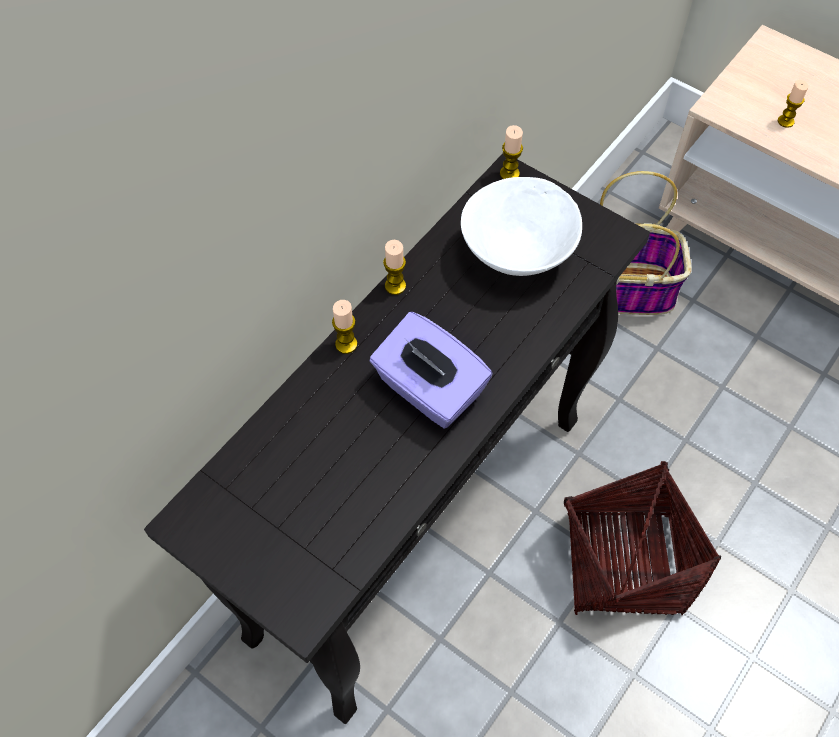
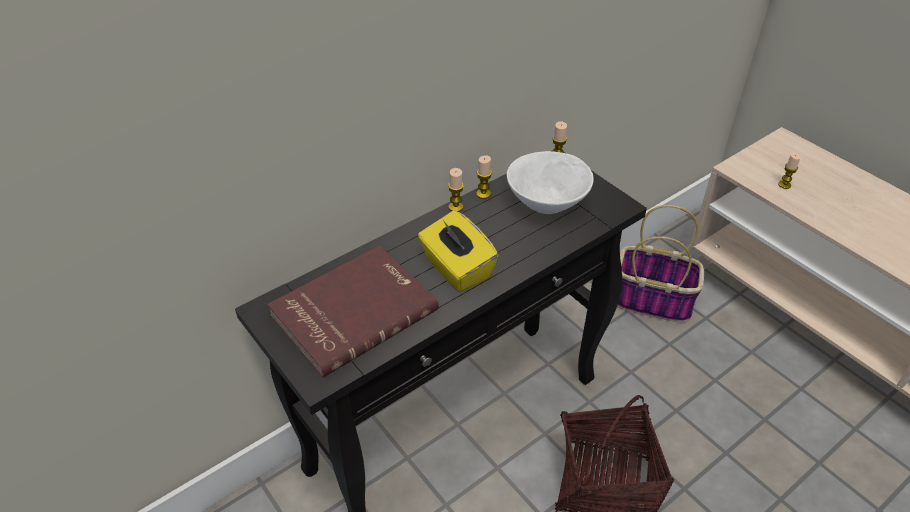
camera: 15 degrees right, 15 degrees down
(310, 493) = (352, 311): none -> red book
(346, 344) = (410, 233): candle -> candle (483, 194)
(429, 390) = (456, 269): purple tissue box -> yellow tissue box

